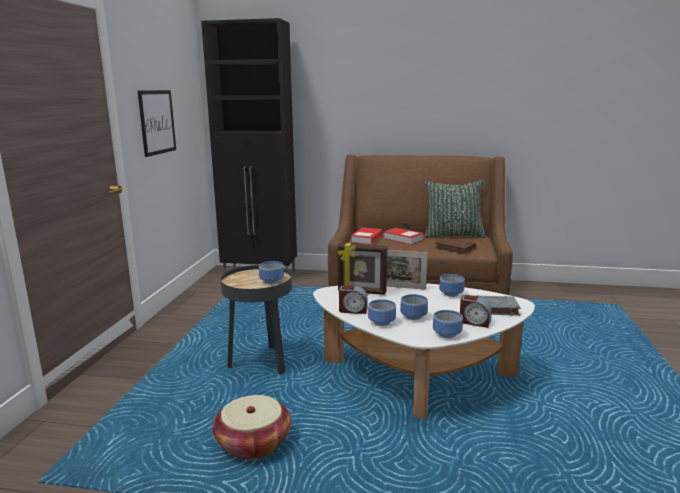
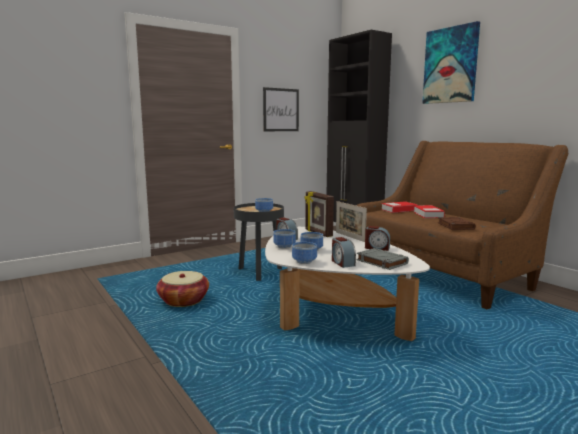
camera: 45 degrees right, 5 degrees down
(372, 71) = (450, 65): none -> picture
(451, 293) = (377, 248): bowl -> alarm clock
(453, 235) = (483, 220): green pillow -> none

